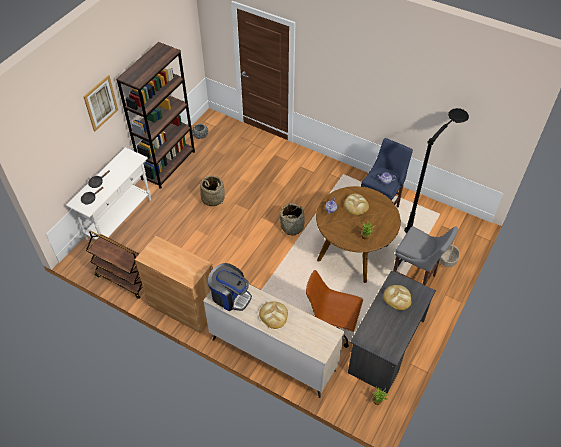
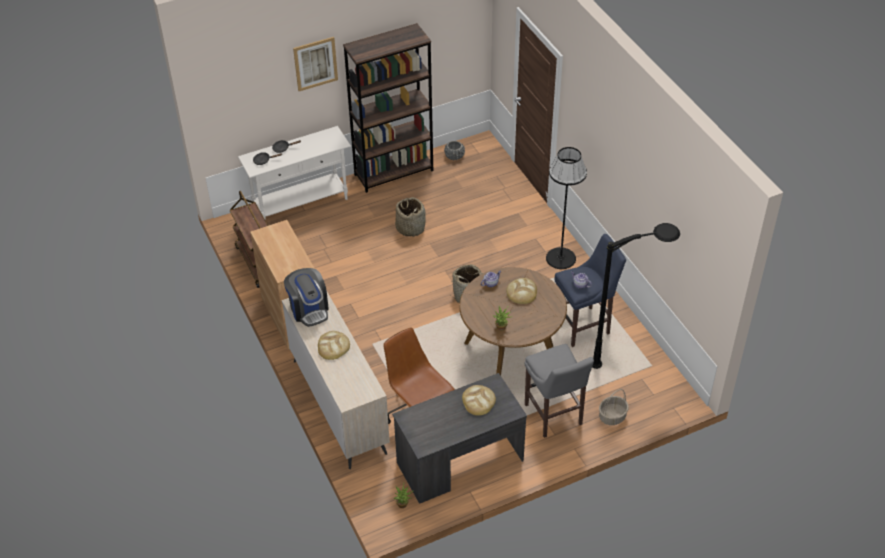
camera: 35 degrees right, 5 degrees down
(327, 171) = (561, 258): none -> black floor lamp

